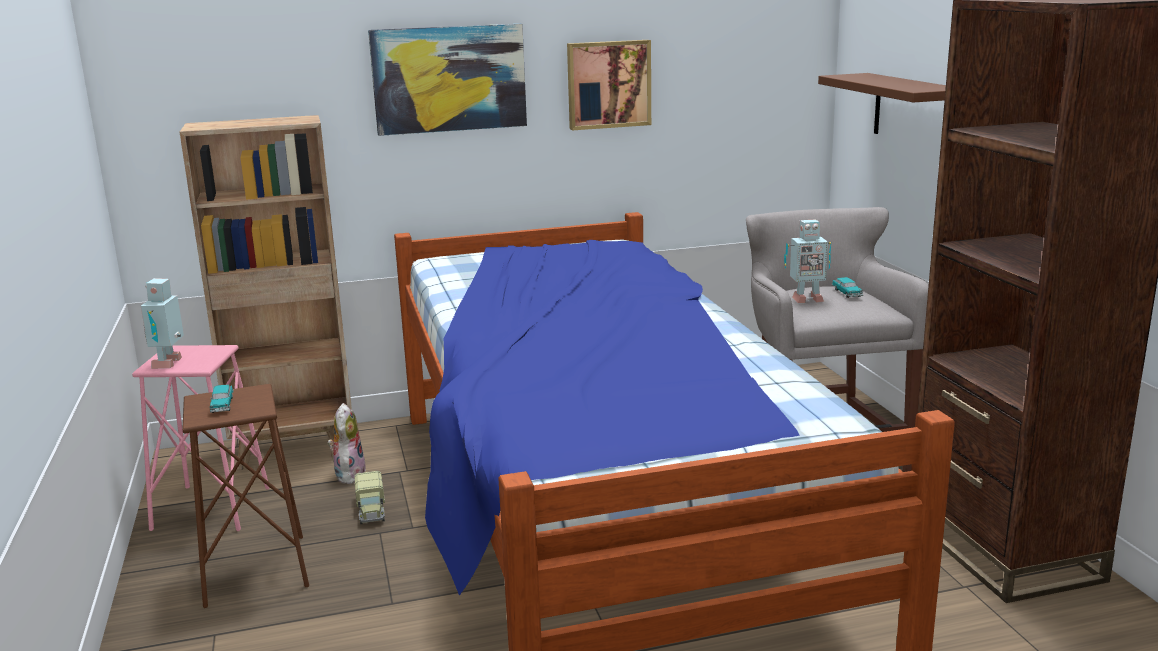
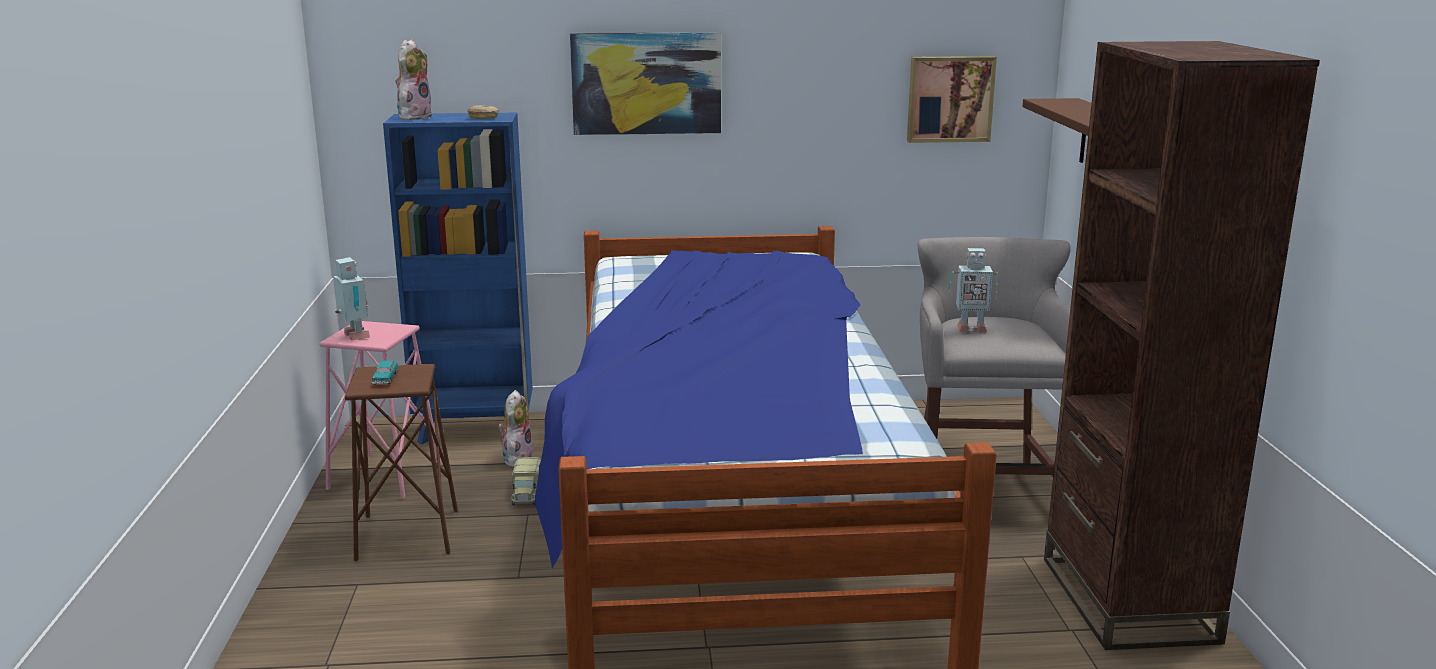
camera: 10 degrees right, 0 degrees up
(170, 363) = (354, 337): toy robot -> toy robot turned 135 degrees clockwise
(210, 124) = (414, 117): none -> plush toy
(287, 121) = (483, 117): none -> donut
(295, 448) = (475, 430): brown bookcase -> blue bookcase
(608, 84) = (807, 95): picture -> picture (949, 99)
(847, 293) = (1016, 325): toy car -> none

